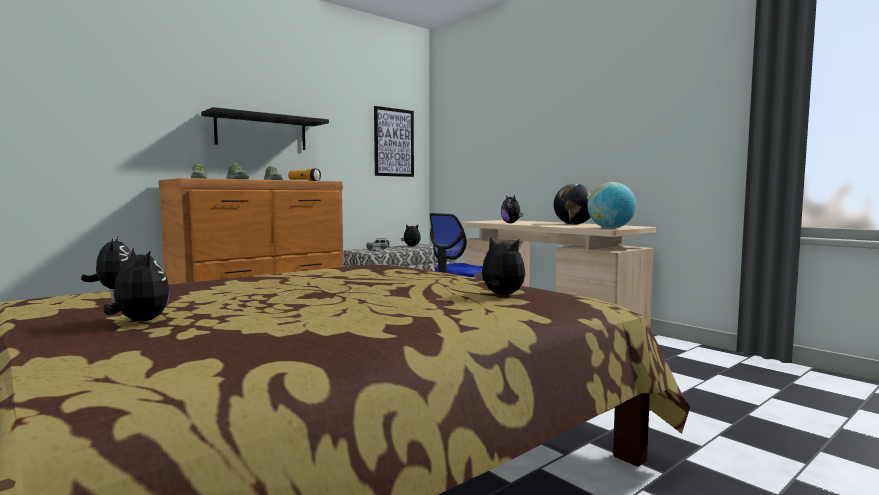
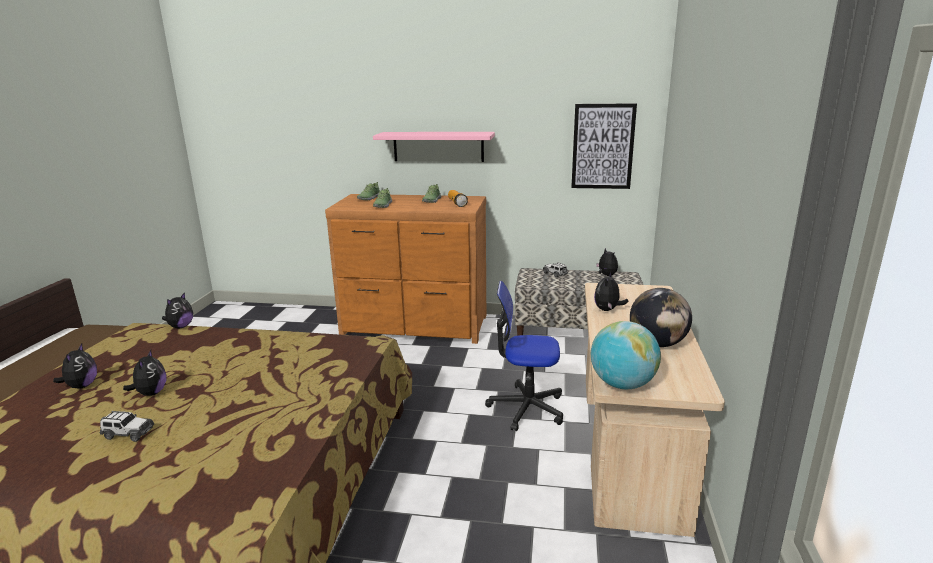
camera: 50 degrees right, 15 degrees up
(261, 132) = (438, 146): black shelf -> pink shelf
(354, 315) = (128, 434): none -> toy car
(501, 295) = (246, 455): plush toy -> plush toy (151, 393)

